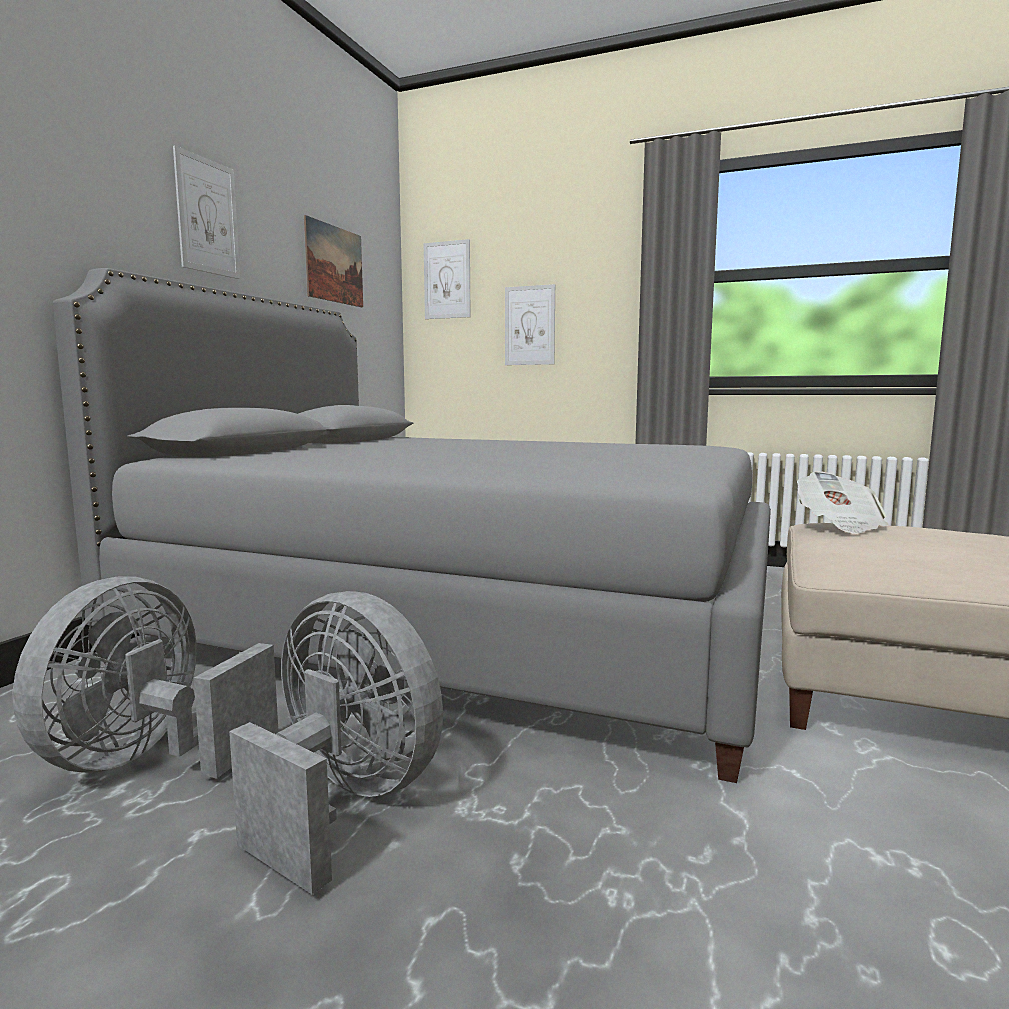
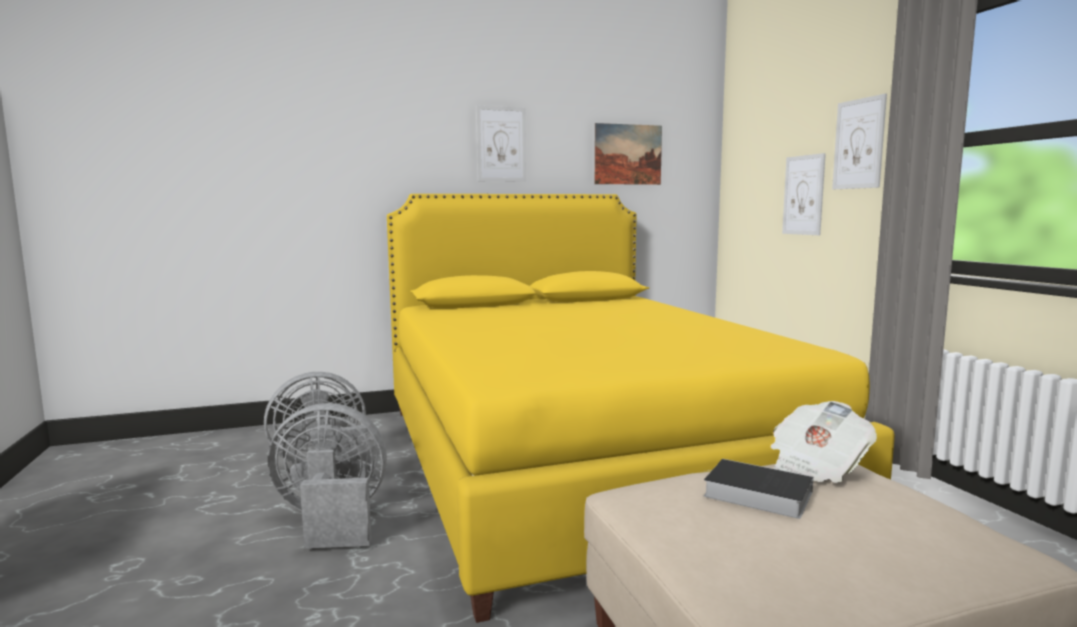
camera: 50 degrees right, 0 degrees up
(344, 802) = (332, 520): grey fan -> grey fan turned 90 degrees counterclockwise
(447, 280) = (748, 151): picture -> picture (858, 144)
(465, 626) = (579, 461): grey bed -> yellow bed
(880, 544) = (754, 493): none -> book

